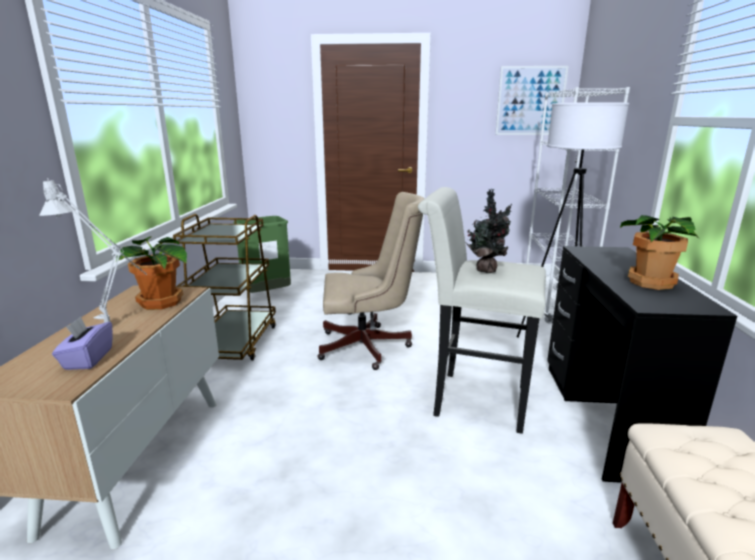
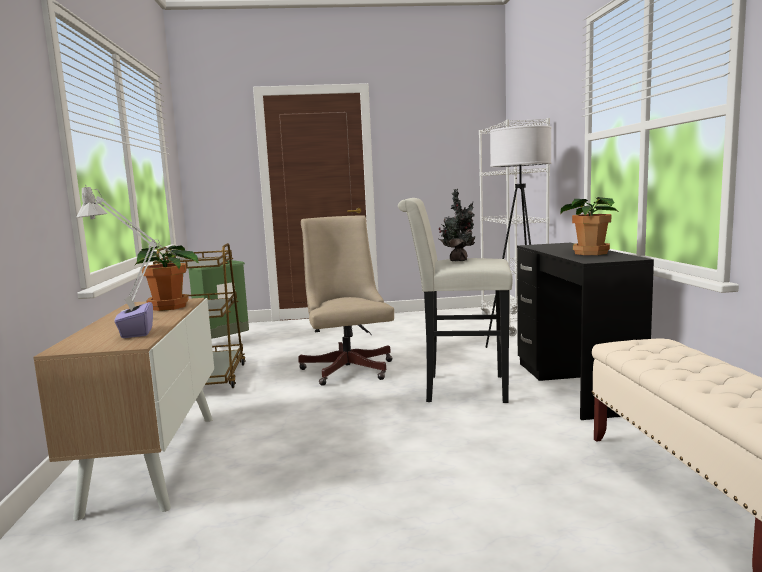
camera: 10 degrees left, 10 degrees down
(369, 347) = (348, 367): beige office chair -> beige office chair turned 90 degrees counterclockwise
(530, 101) = (465, 141): picture -> none

